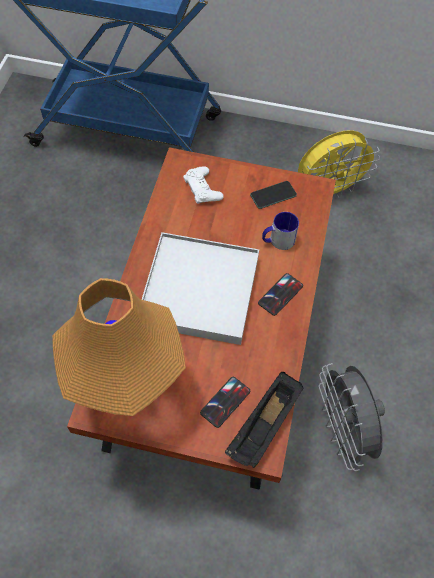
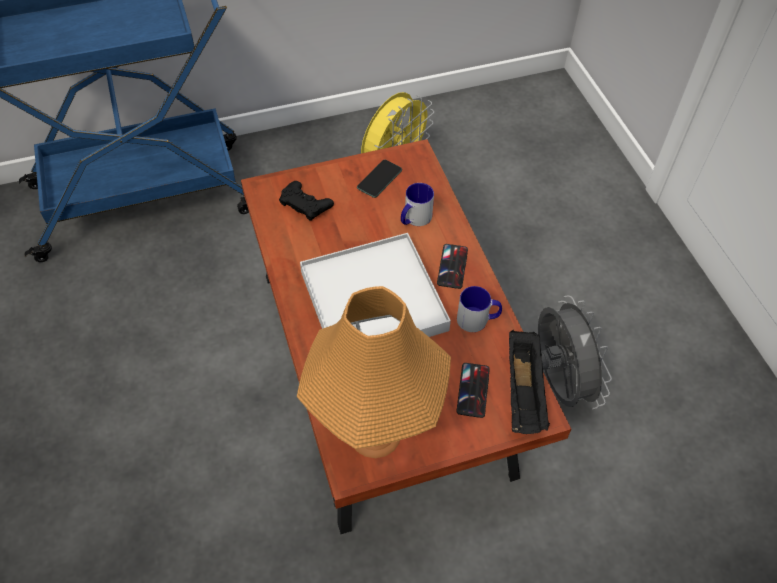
camera: 30 degrees left, 5 degrees down
(202, 189) = (305, 204): white game controller -> black game controller
(269, 348) = (478, 320): none -> mug
(343, 431) = (556, 382): grey fan -> grey fan turned 150 degrees counterclockwise

